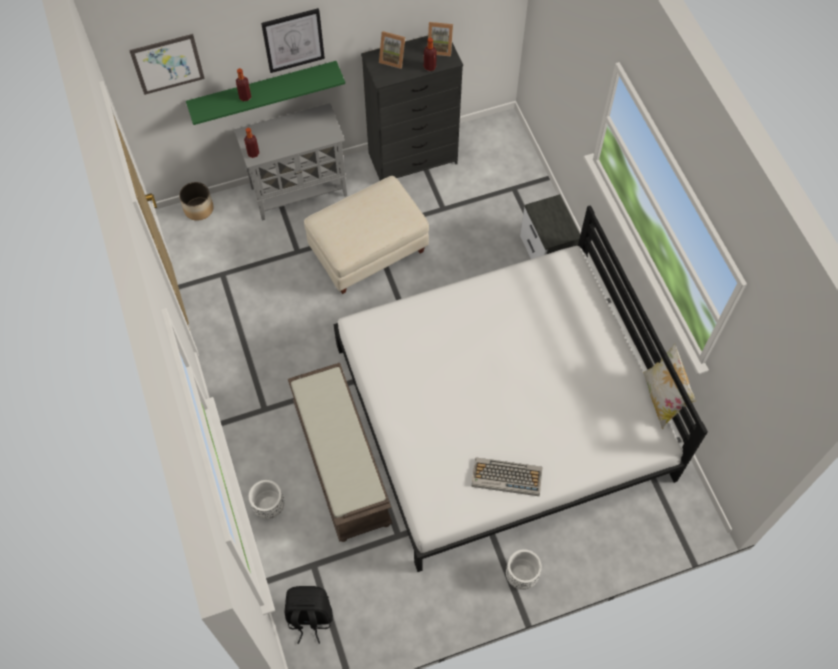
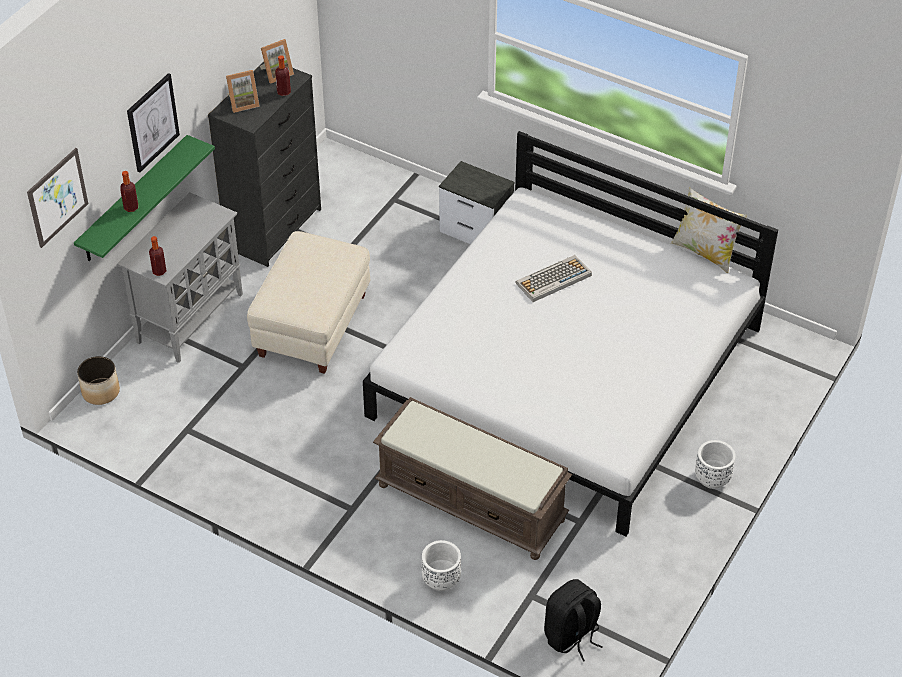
camera: 40 degrees left, 15 degrees down
(506, 477) = (645, 384): keyboard -> keyboard (553, 280)

